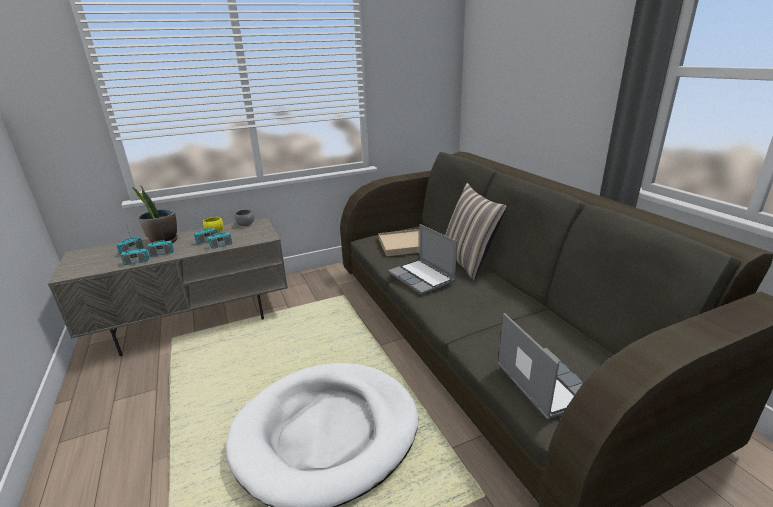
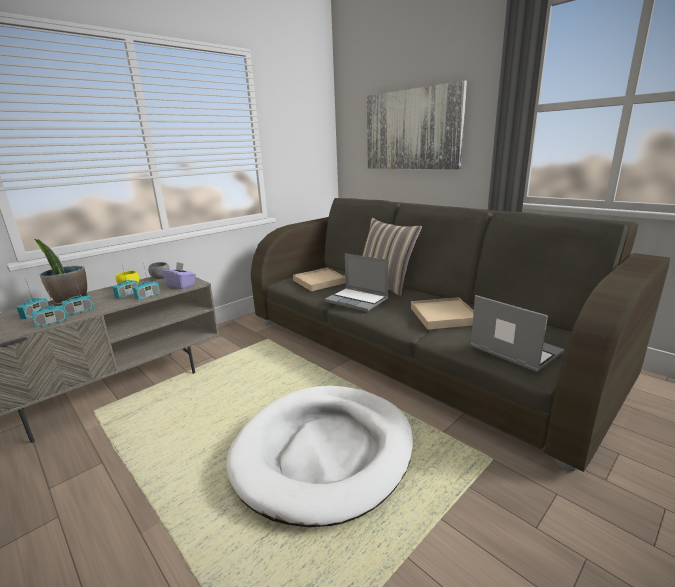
camera: 20 degrees left, 5 degrees down
(255, 237) = (181, 285): none -> purple tissue box
(499, 317) = (444, 316): none -> beige tray
(535, 79) = (412, 130): none -> picture

